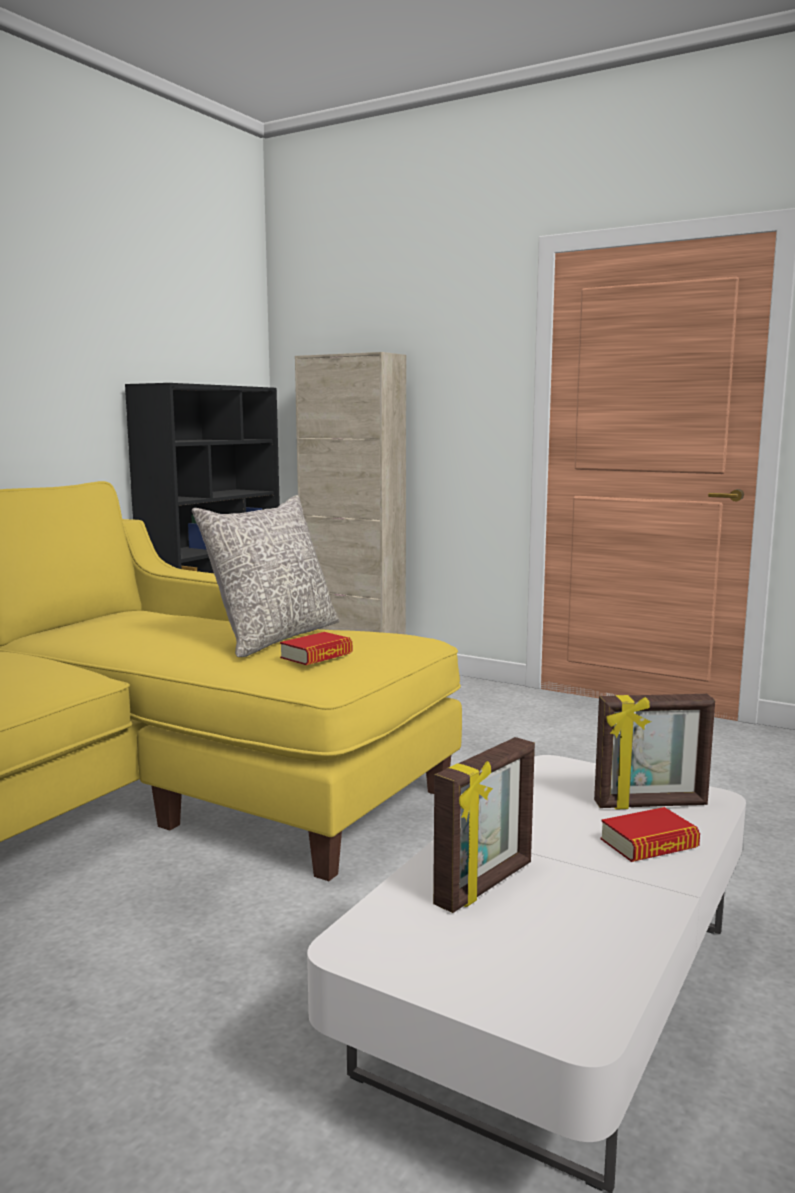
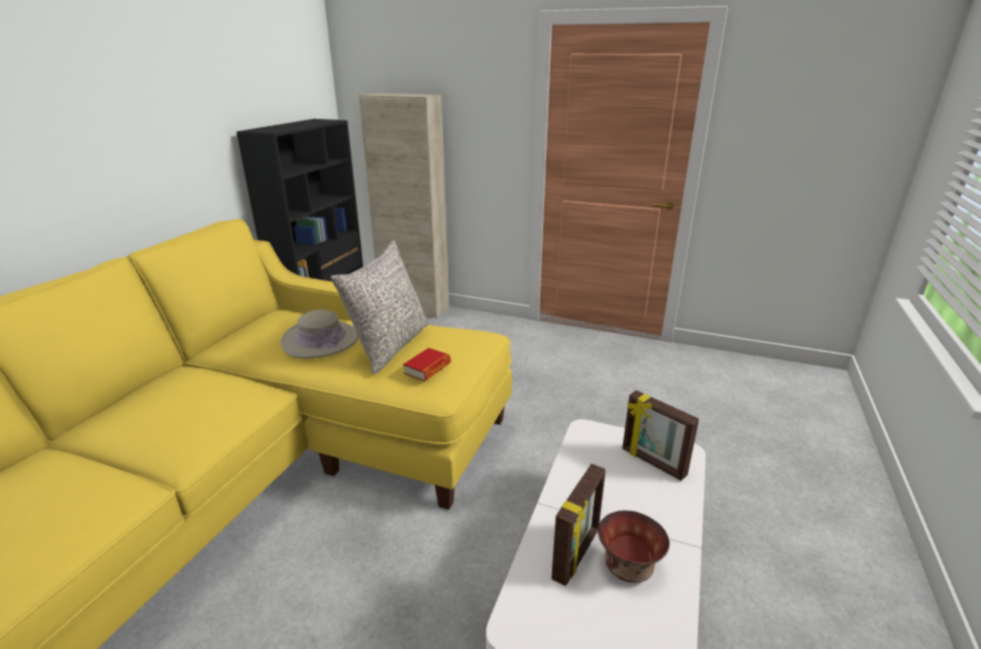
camera: 10 degrees left, 15 degrees up
(180, 628) = (320, 340): none -> beige hat
(563, 906) = (627, 568): none -> bowl
(649, 844) = (661, 501): book -> none
(651, 805) = (653, 463): picture frame -> picture frame turned 60 degrees clockwise

